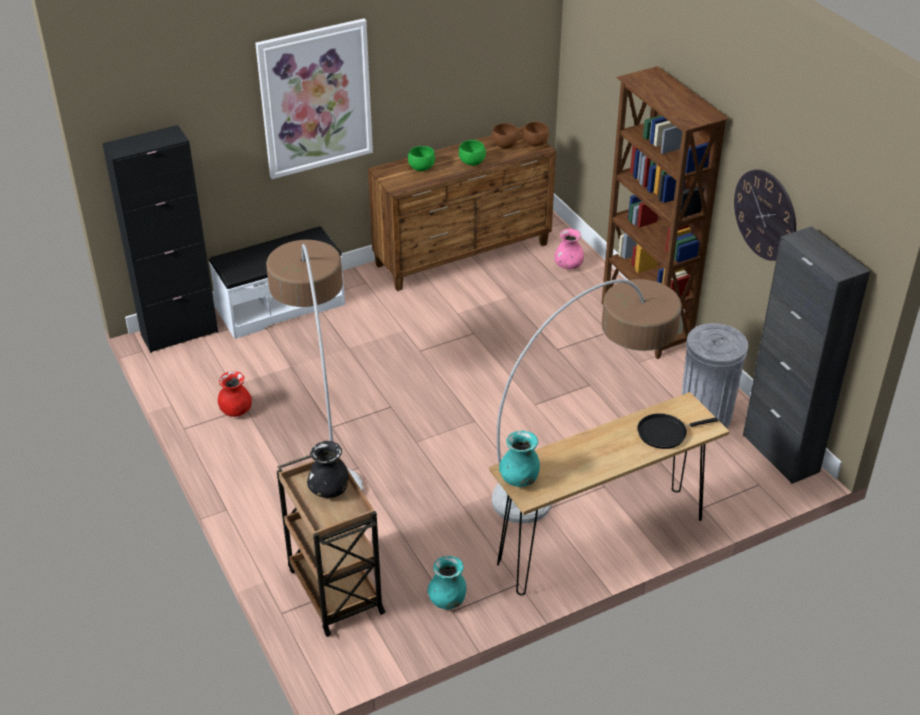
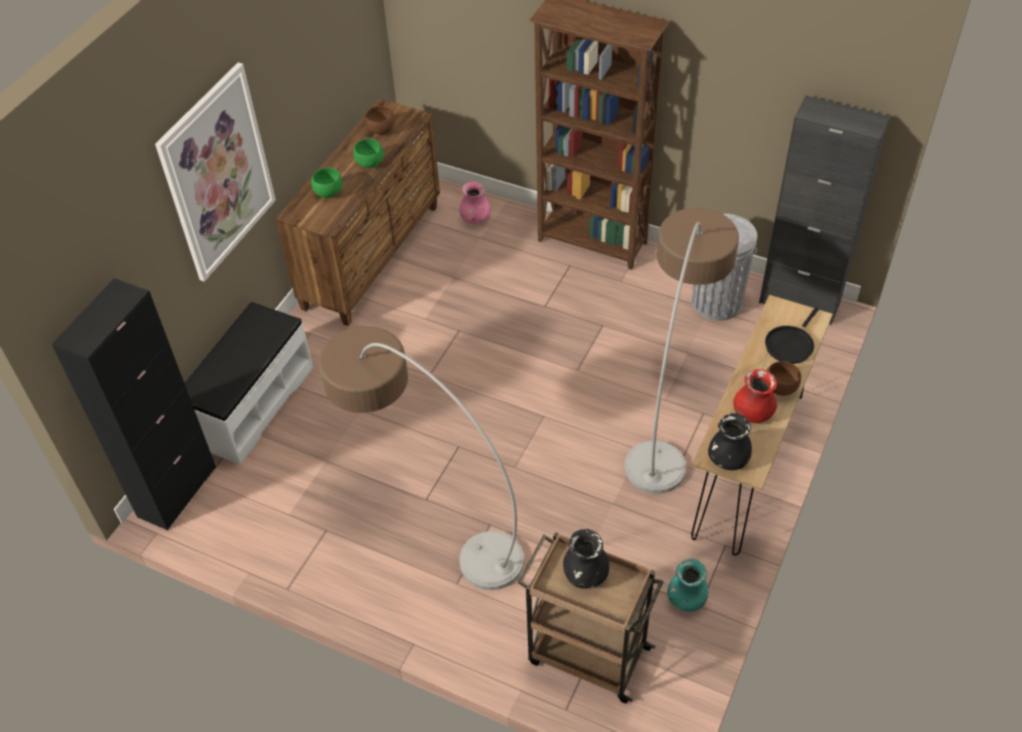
camera: 35 degrees left, 10 degrees up
(236, 411) = (320, 539): red vase -> red vase (752, 413)
(519, 479) = (728, 459): turquoise vase -> black vase
(536, 144) = (407, 115): brown bowl -> brown bowl (780, 388)
(765, 215) = (733, 99): wall clock -> none

